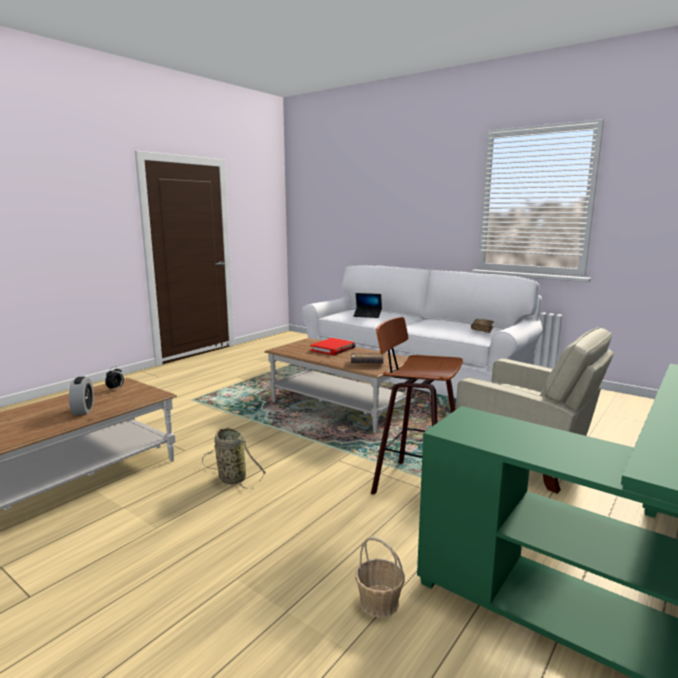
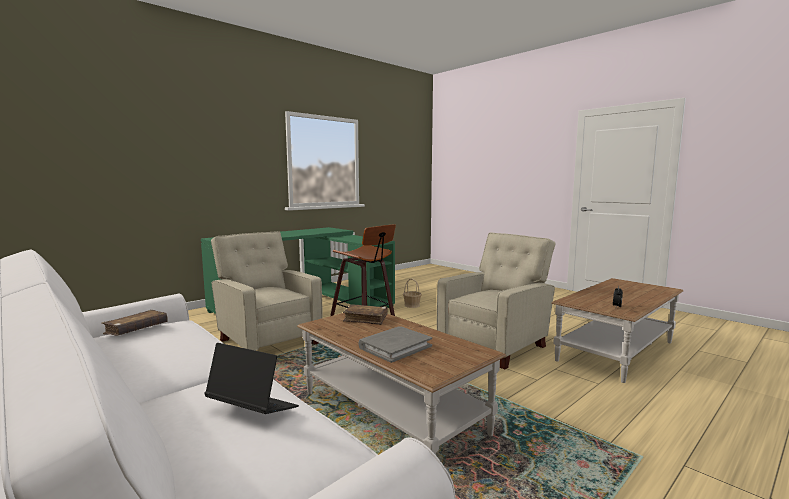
camera: 170 degrees left, 5 degrees down
(83, 410) = (605, 293): alarm clock -> none
(230, 478) = (496, 345): basket -> beige armchair
(333, 349) = (395, 347): red book -> grey book

